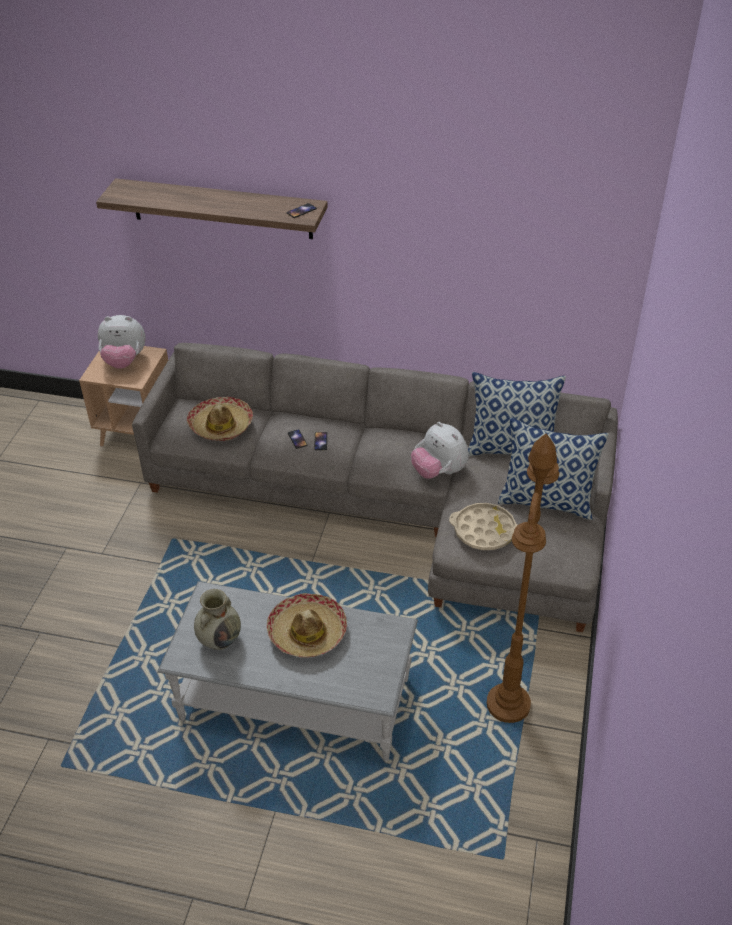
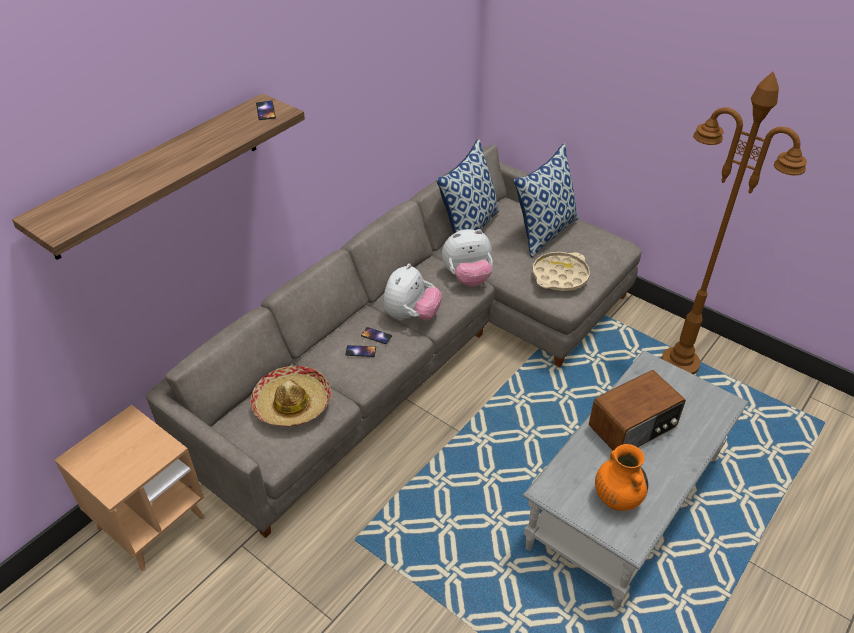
camera: 65 degrees left, 0 degrees up
(124, 361) = (117, 450): plush toy -> plush toy (411, 316)
(220, 639) = (616, 498): beige vase -> orange vase
(307, 632) = (633, 427): hat -> radio

